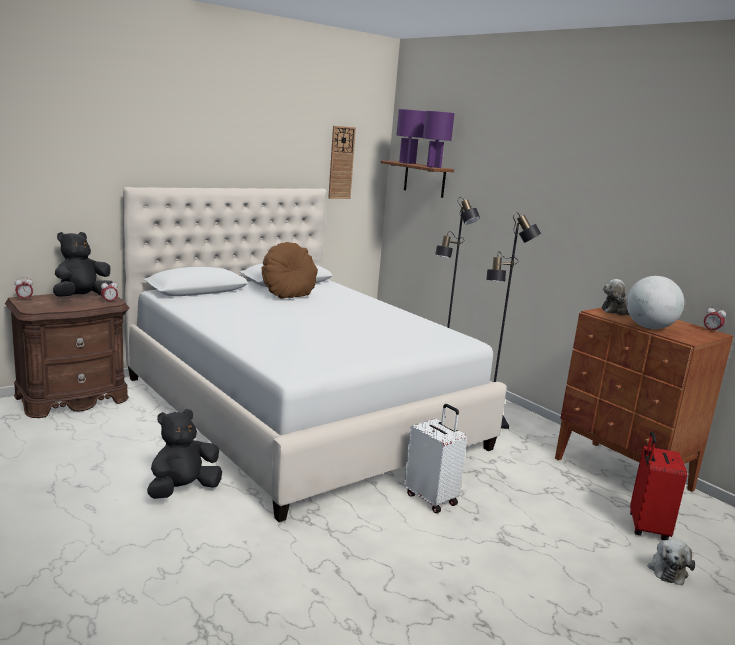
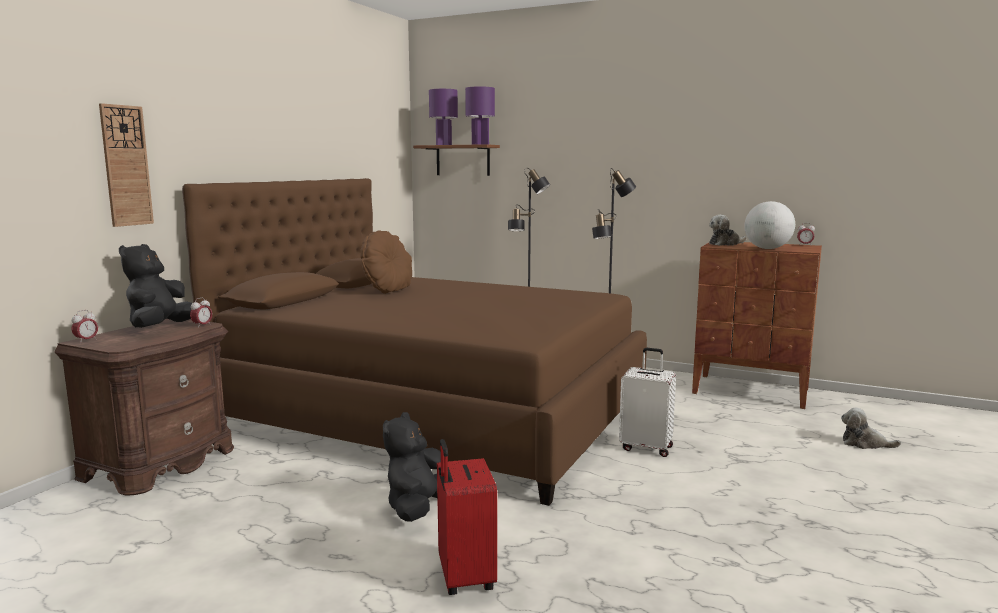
camera: 25 degrees left, 5 degrees down
(299, 411) = (435, 412): white bed -> brown bed
(341, 163) = (375, 150): wall clock -> wall clock (126, 166)
(646, 527) = (815, 421): red suitcase -> red suitcase (464, 577)
(667, 569) = (864, 443): plush toy -> plush toy turned 120 degrees clockwise

